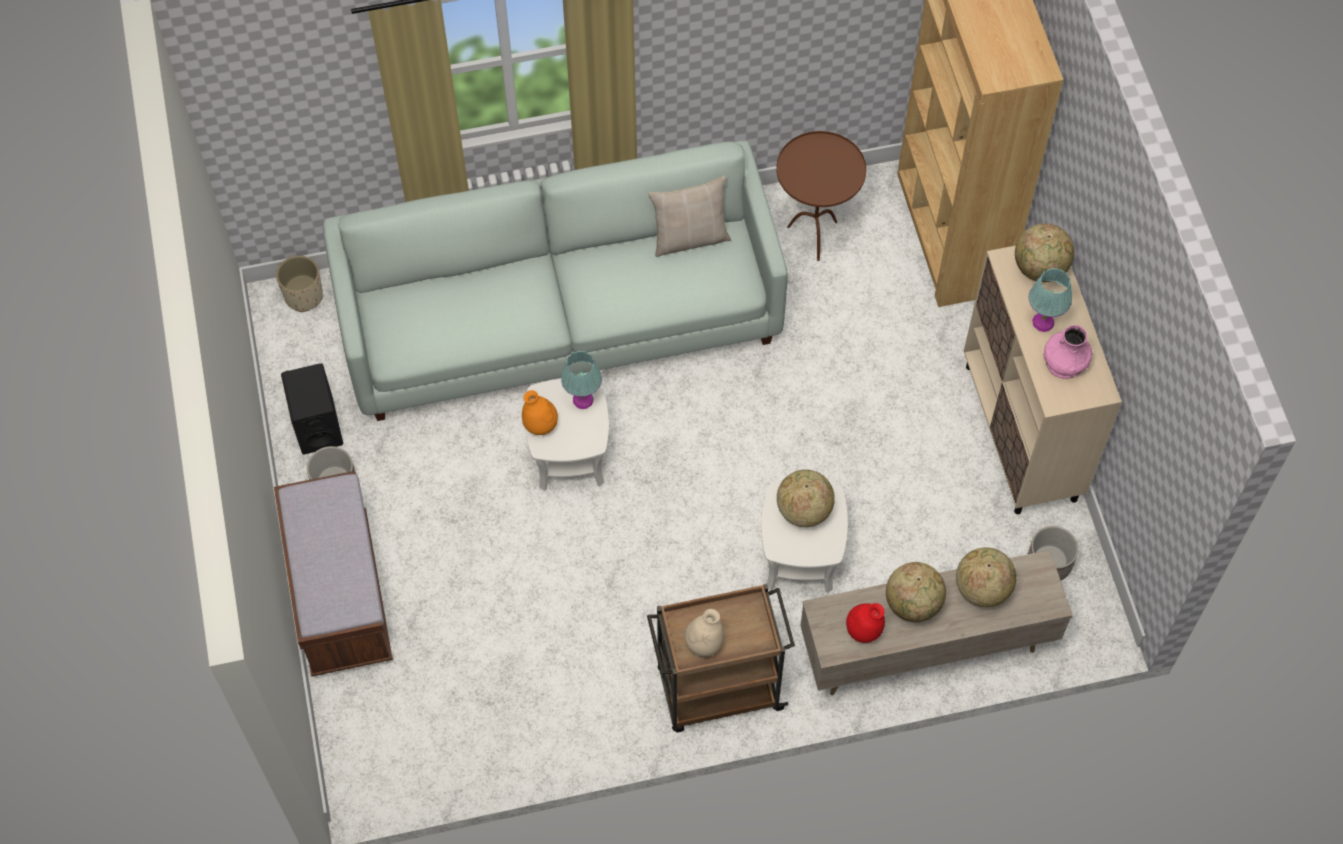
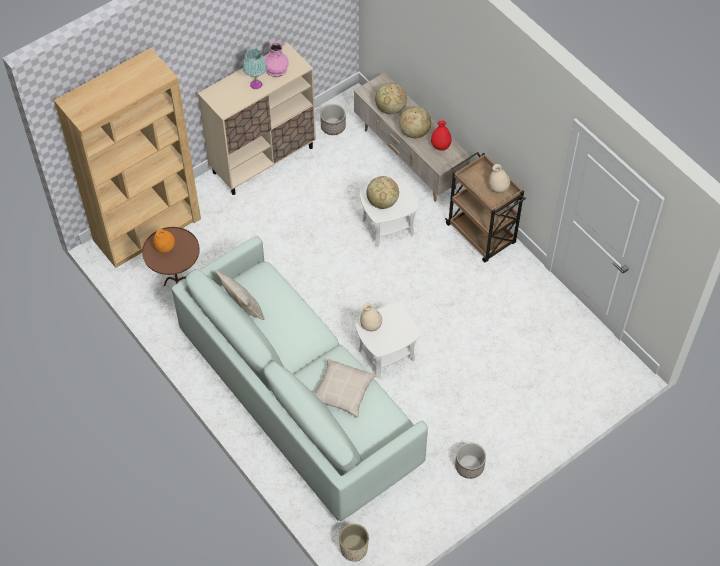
camera: 115 degrees left, 5 degrees down
(317, 425) = (438, 495): black speaker -> none
(340, 596) = (534, 429): brown bench -> none
(484, 305) = (342, 391): none -> beige pillow
(540, 425) = (398, 339): orange vase -> orange vase (165, 248)
(583, 400) = (371, 326): turquoise table lamp -> beige vase
(1040, 268) = (222, 95): globe -> none

